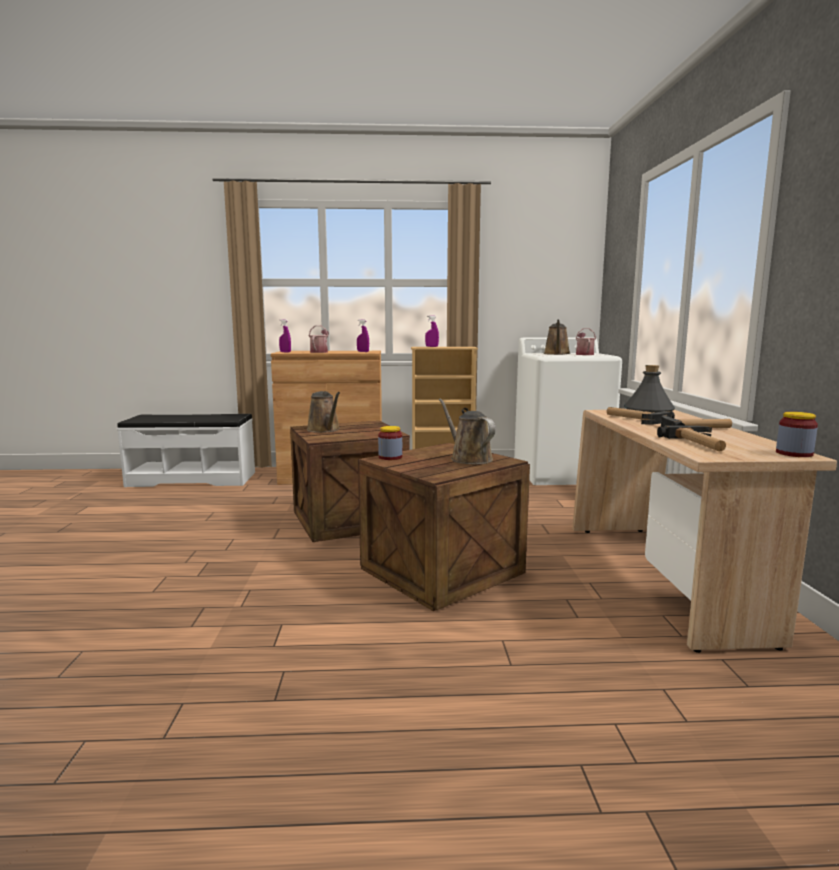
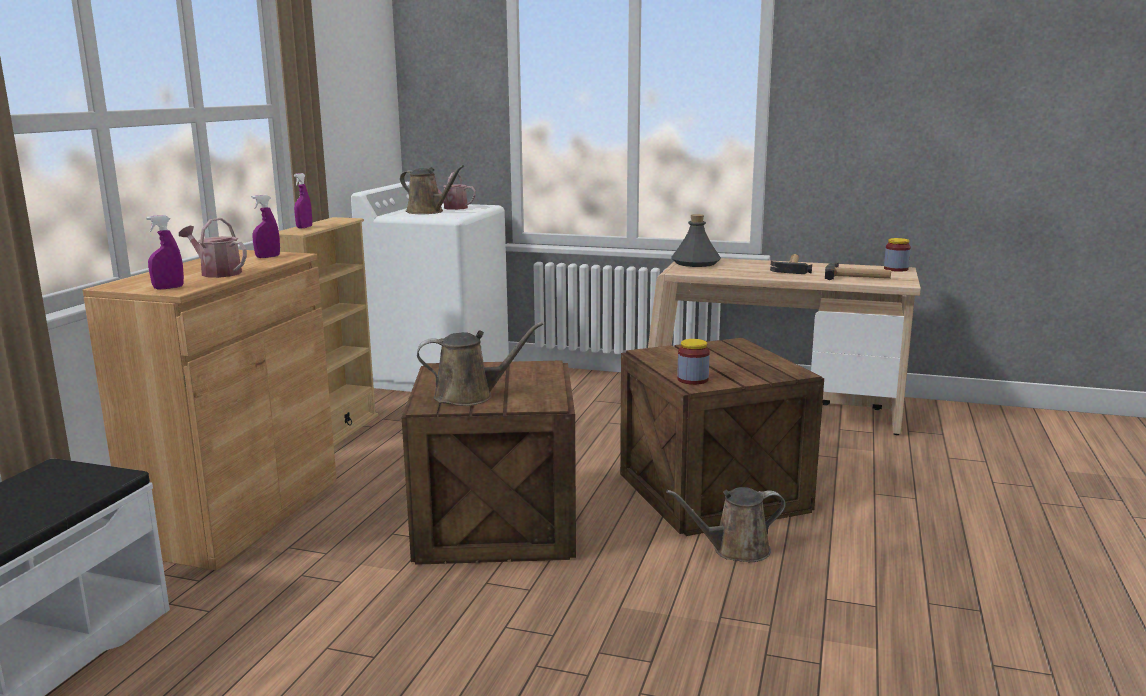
camera: 70 degrees left, 5 degrees up
(468, 458) = (720, 353): brown watering can -> brown watering can (735, 550)
(635, 419) = (734, 271): hammer -> none

